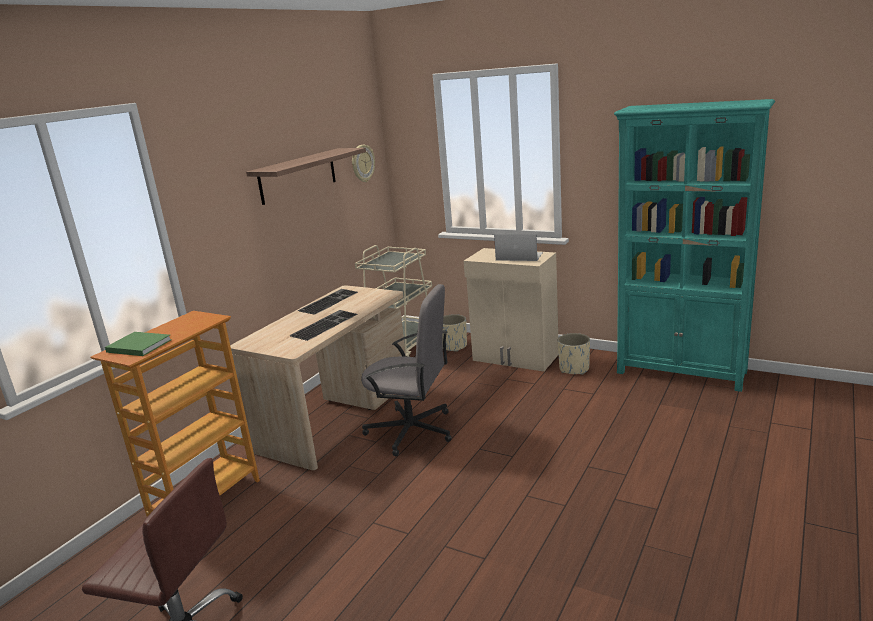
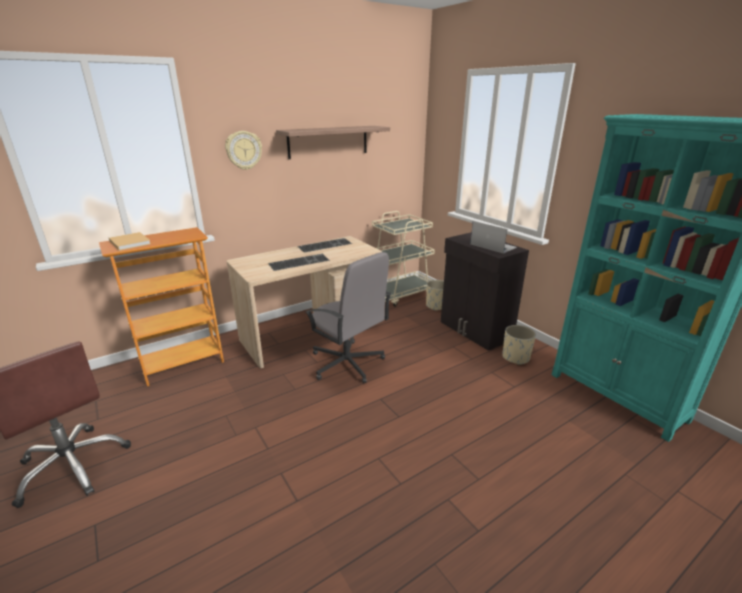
camera: 25 degrees right, 5 degrees up
(138, 346) = (129, 242): green book -> beige book
(362, 163) = (398, 142): wall clock -> wall clock (243, 150)
(515, 358) = (475, 331): beige cabinet -> black cabinet

